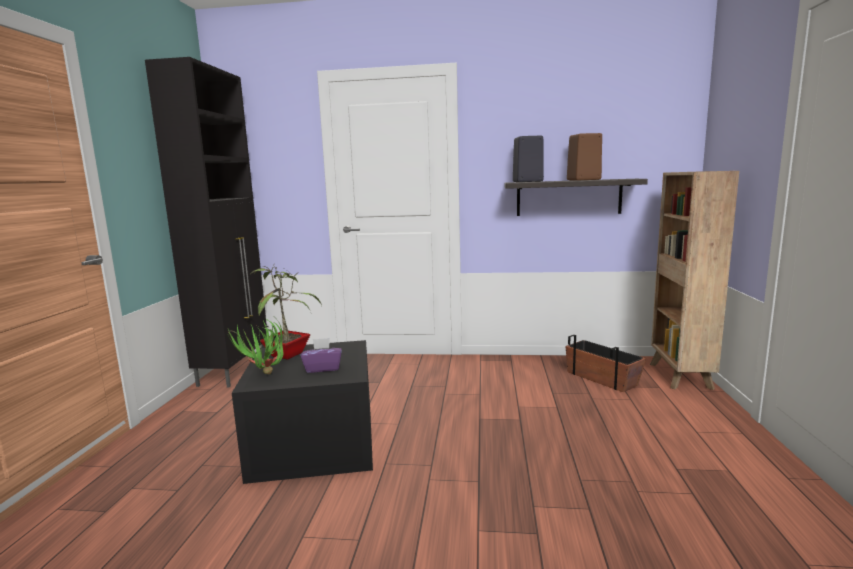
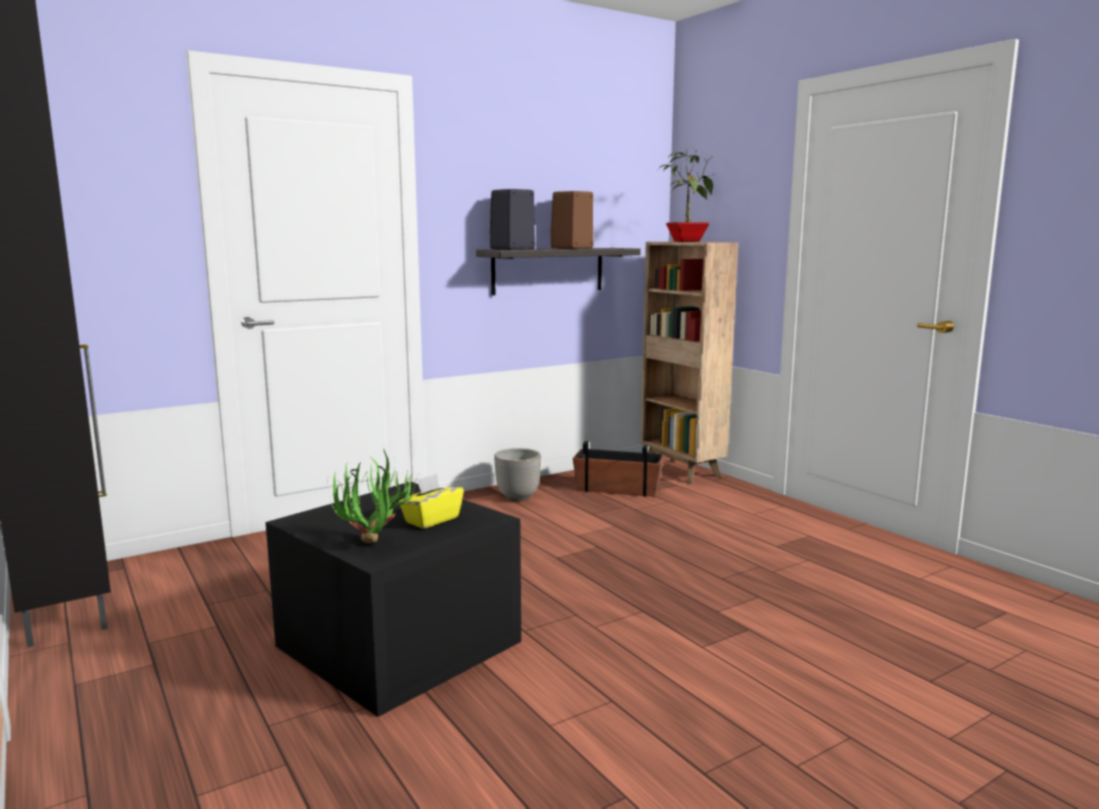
camera: 40 degrees left, 0 degrees up
(288, 354) = (339, 518): potted plant -> potted plant (686, 241)
(323, 368) = (431, 520): purple tissue box -> yellow tissue box
(519, 367) = (518, 497): none -> planter

